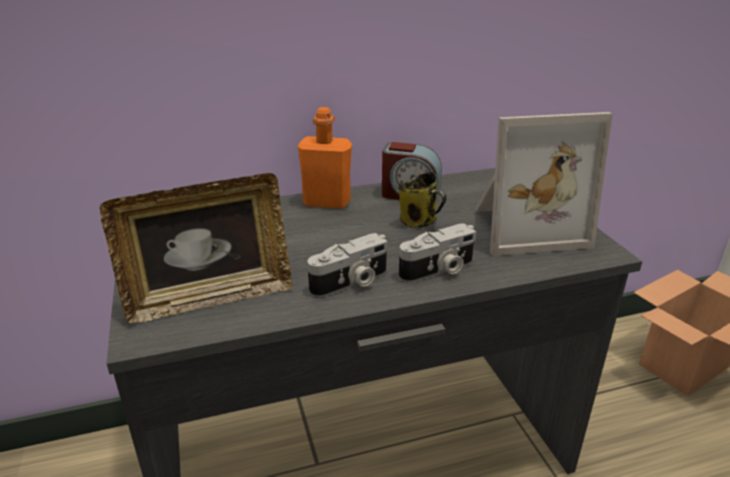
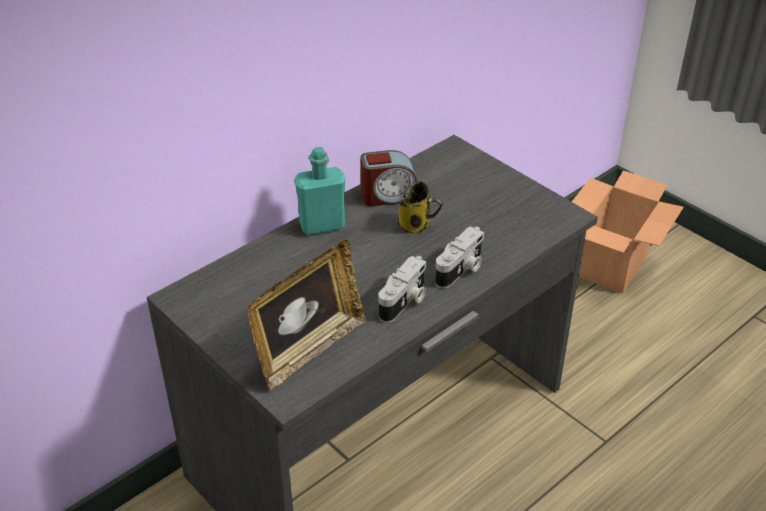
camera: 25 degrees left, 10 degrees up
(327, 202) = (322, 225): orange bottle -> turquoise bottle
(524, 227) = (500, 207): picture frame -> none

